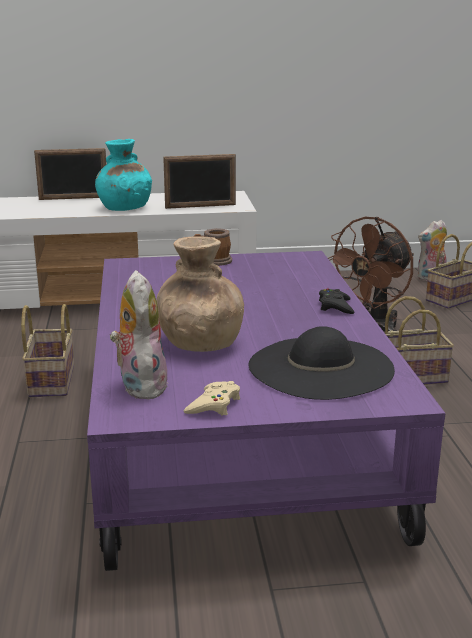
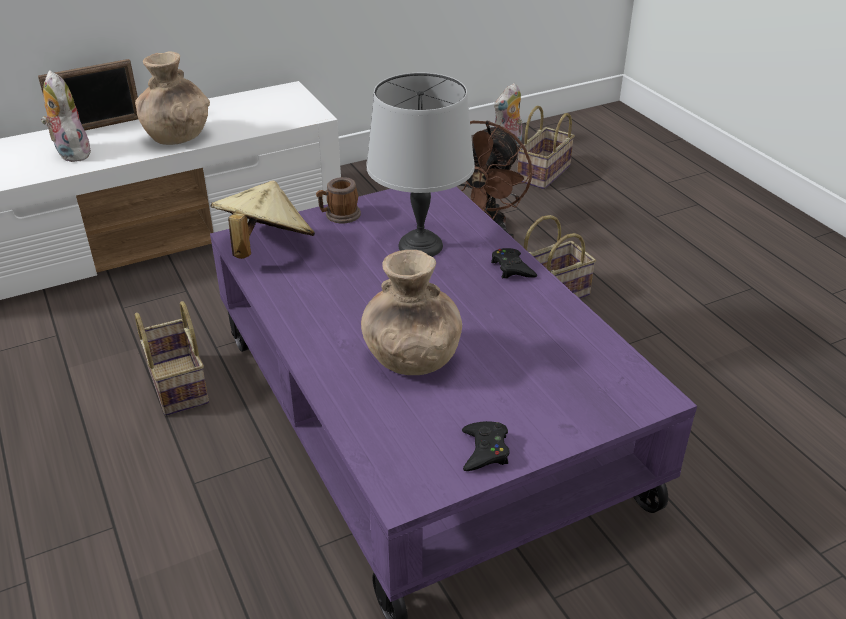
camera: 20 degrees left, 15 degrees up
(124, 208) = (177, 136): turquoise vase -> brown vase
(139, 270) = (265, 248): none -> beige hat
(140, 385) = (392, 440): plush toy -> plush toy (70, 153)
(200, 206) = (267, 120): picture frame -> none
(214, 405) = (485, 450): beige game controller -> black game controller
(265, 284) = (419, 245): none -> grey table lamp
(320, 367) = (552, 368): black hat -> none

